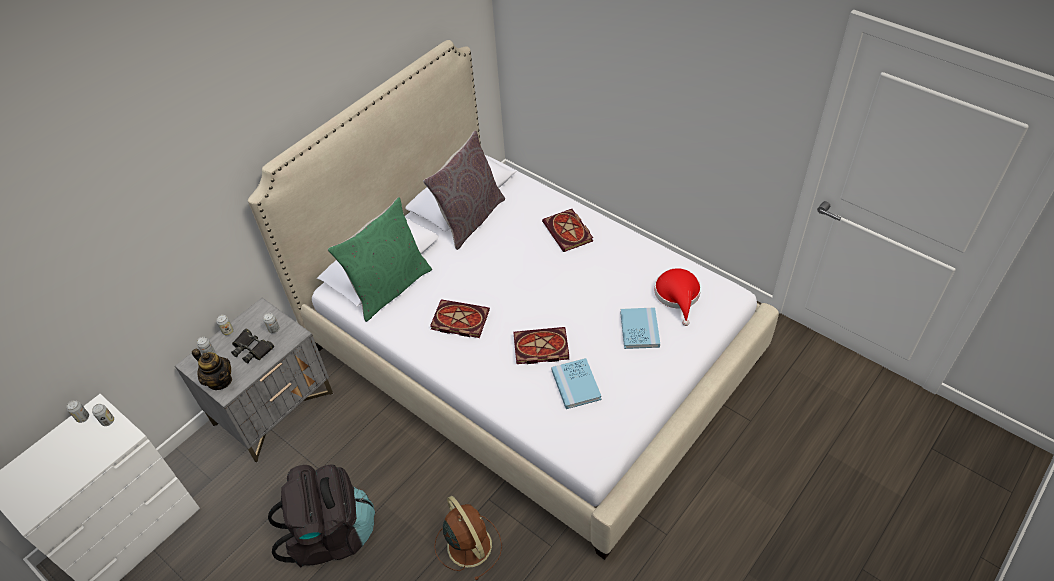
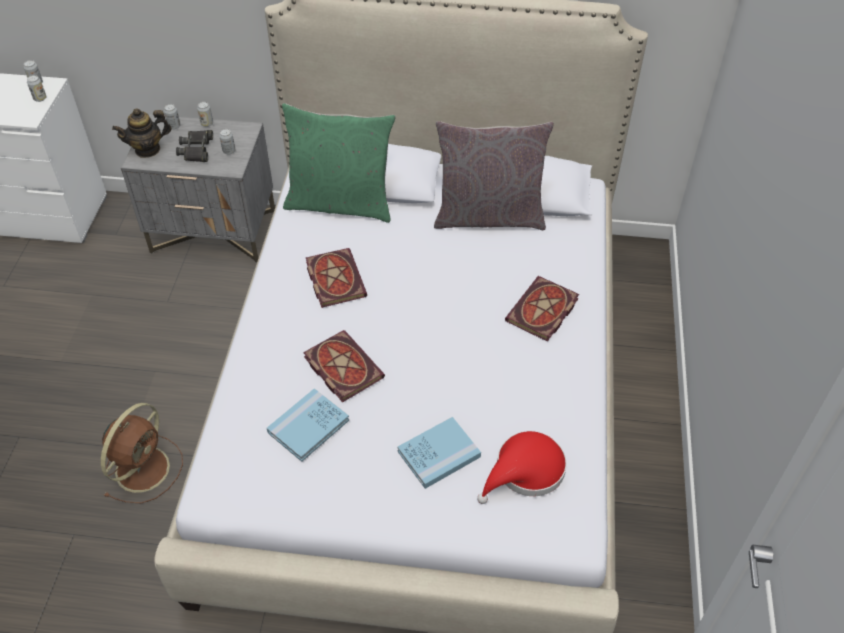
camera: 55 degrees right, 0 degrees up
(220, 381) = (148, 149): teapot -> teapot turned 60 degrees clockwise
(331, 535) = (101, 350): black backpack -> none

